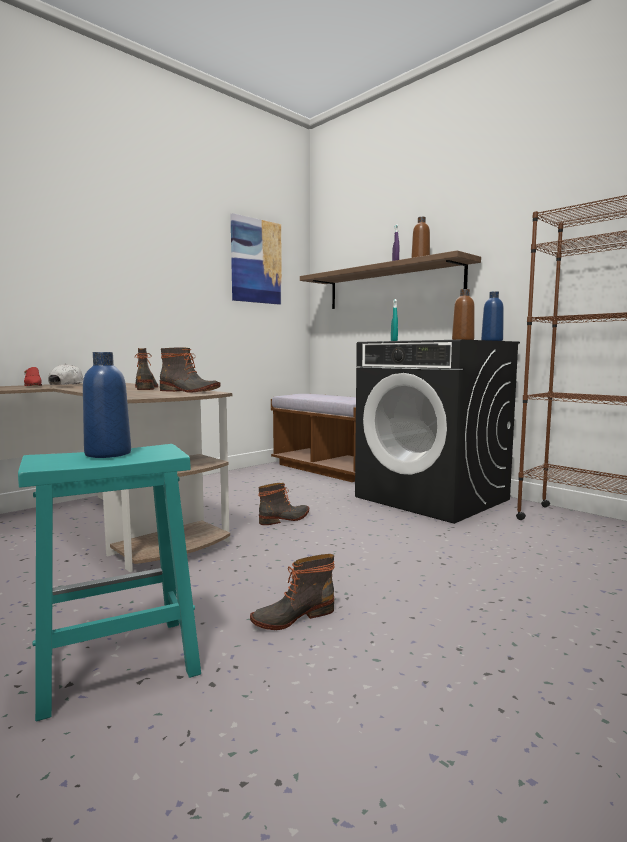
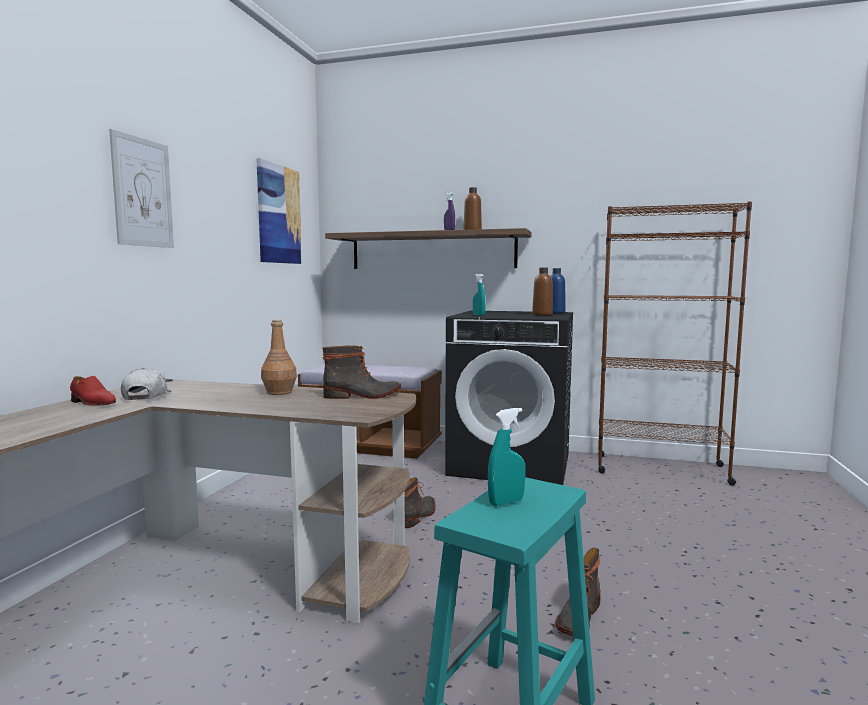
camera: 30 degrees left, 0 degrees up
(107, 242) = (143, 192): none -> picture
(108, 454) = (506, 502): blue bottle -> turquoise spray bottle
(146, 388) = (279, 392): boot -> brown bottle

